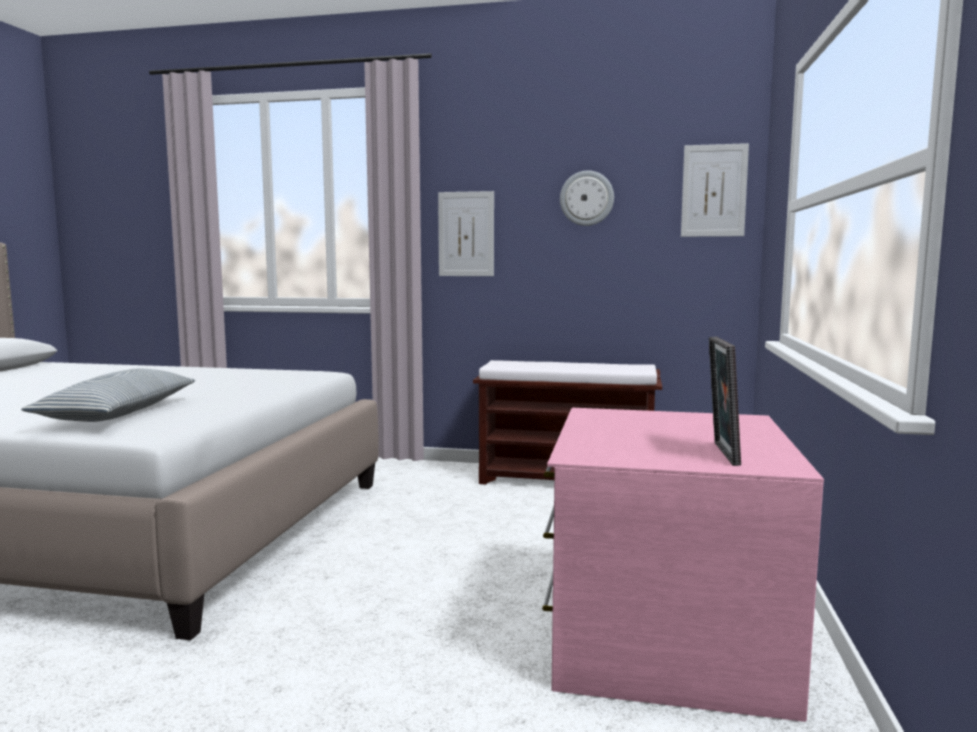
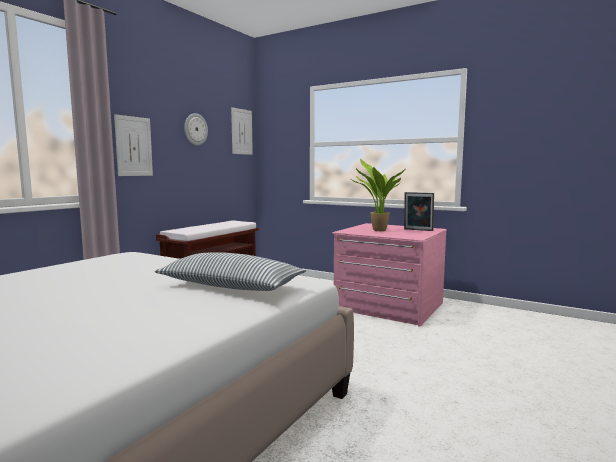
camera: 70 degrees left, 0 degrees up
(642, 427) = (377, 230): none -> potted plant

